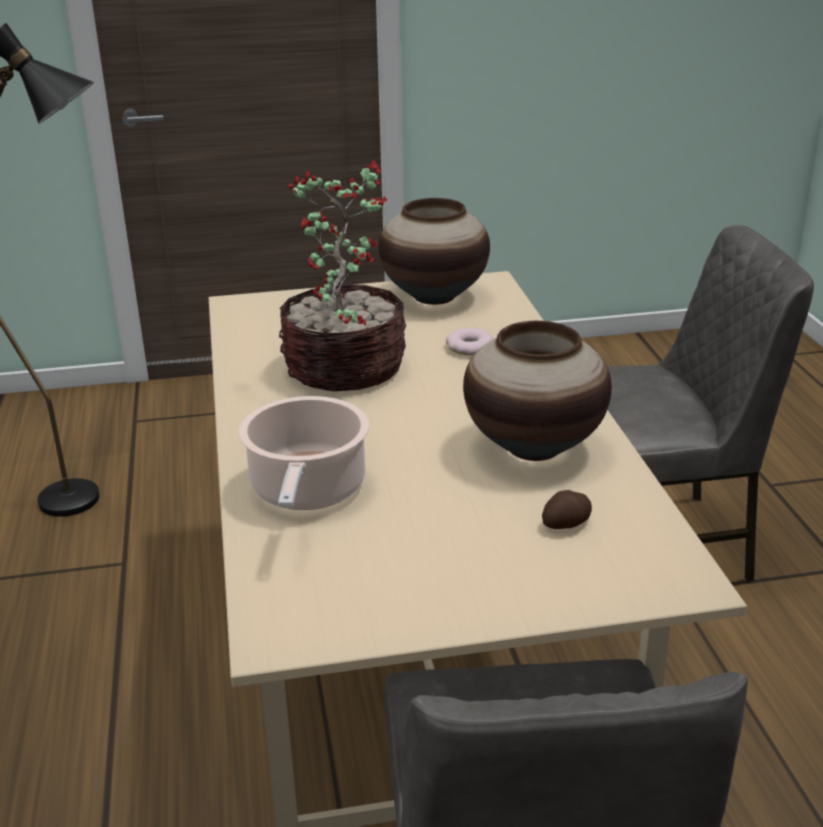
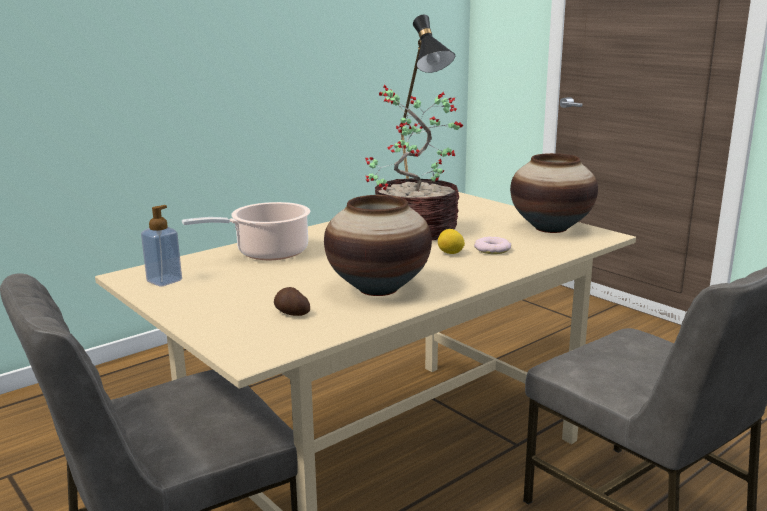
camera: 60 degrees right, 10 degrees down
(339, 604) = (164, 281): none -> soap dispenser
(456, 372) = (450, 253): none -> lemon

